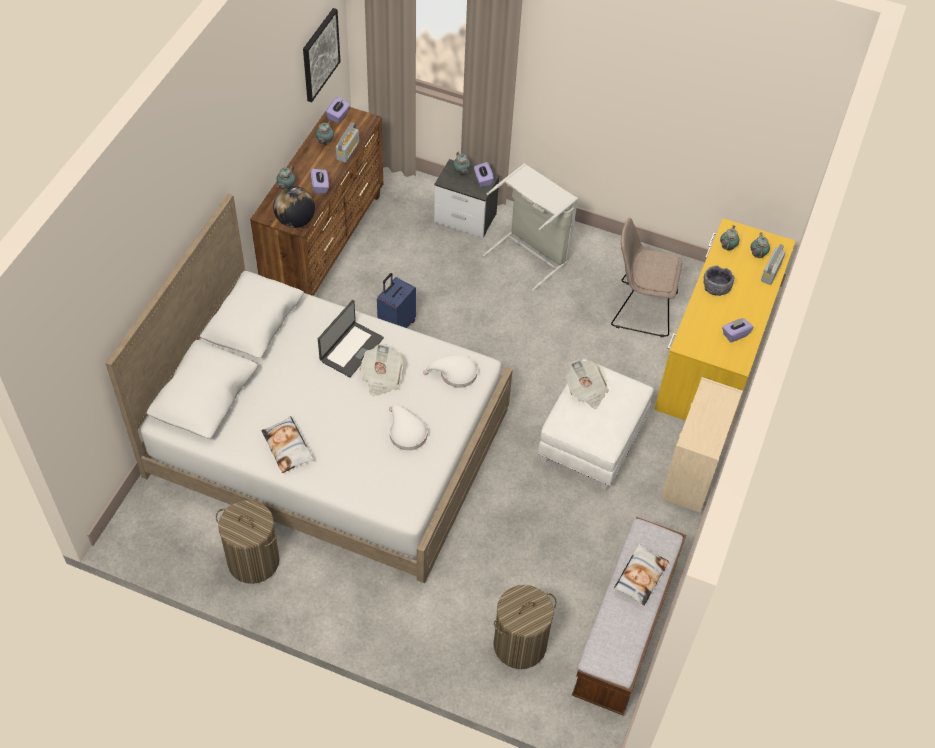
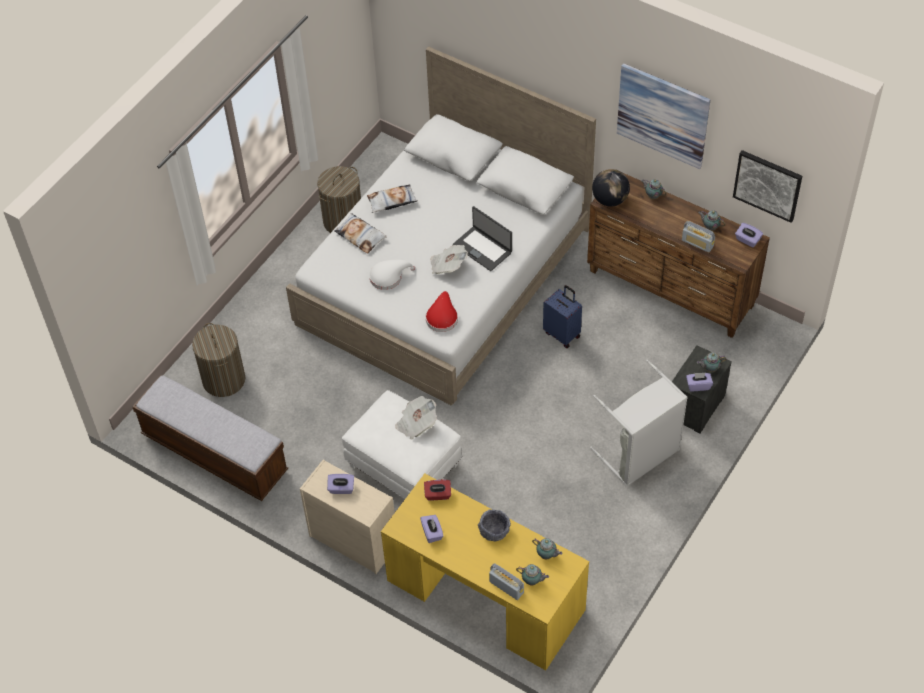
camera: 105 degrees right, 0 degrees up
(259, 105) = (663, 115): none -> picture
(320, 186) = (651, 220): purple tissue box -> purple tissue box (341, 489)
(455, 374) = (442, 317): white hat -> red hat
(640, 309) = (555, 539): beige chair -> none
(640, 576) = (224, 429): pillow -> pillow (360, 236)
(691, 335) = (438, 495): none -> red tissue box

